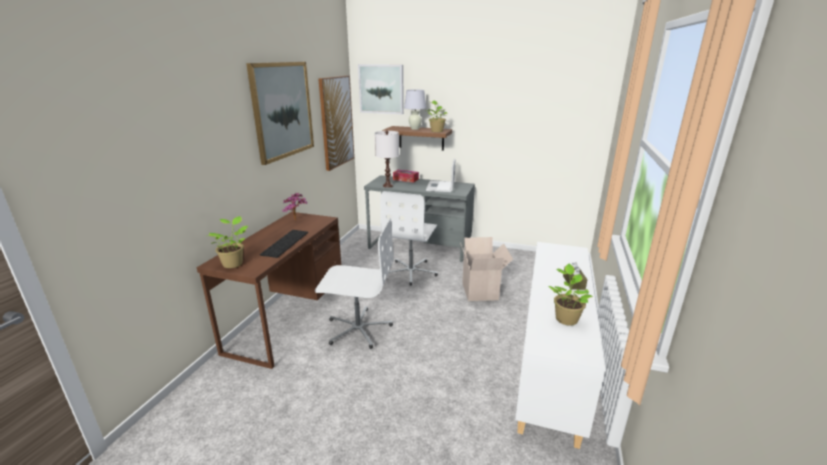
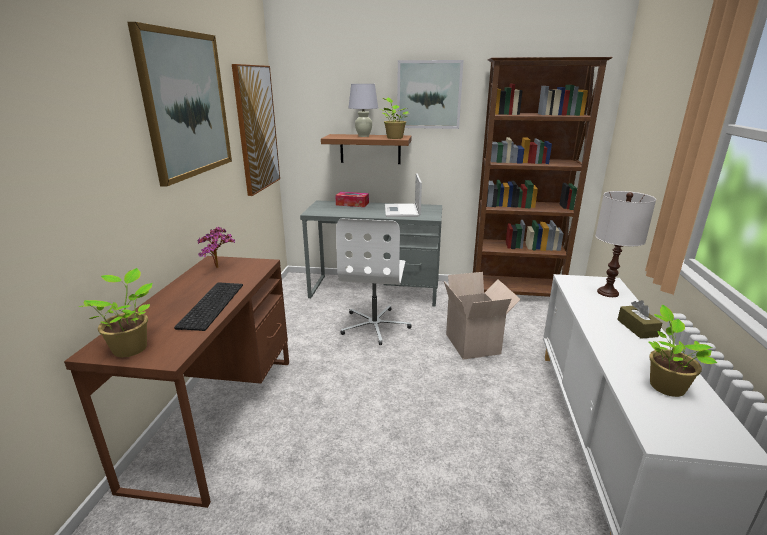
camera: 10 degrees left, 0 degrees up
(358, 329) = (326, 419): white office chair -> none
(381, 89) = (314, 84): picture -> picture (429, 95)
(388, 186) = (333, 213): white table lamp -> white table lamp (608, 292)
(530, 258) = (516, 294): none -> brown bookcase

